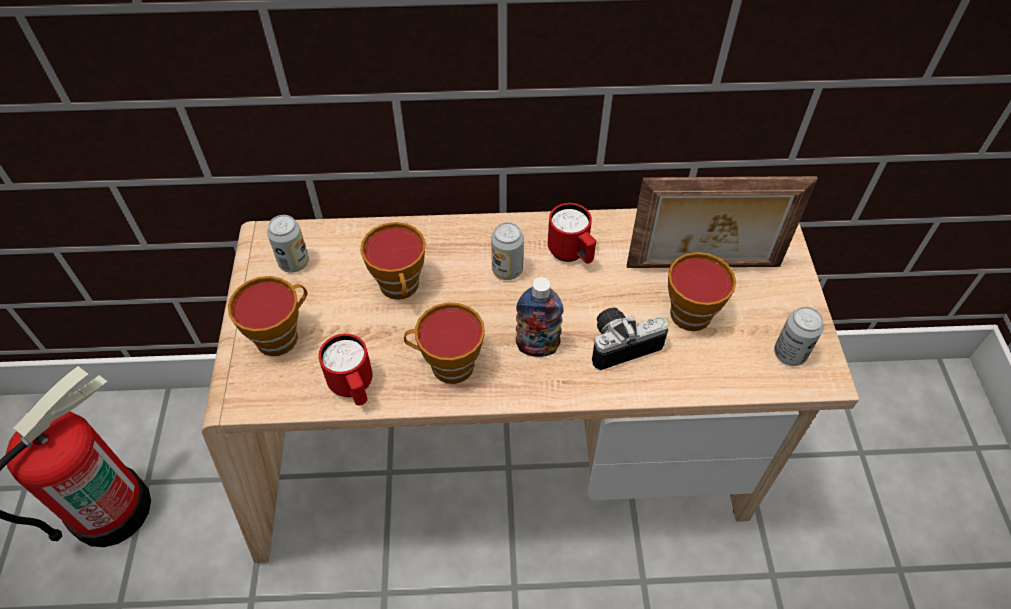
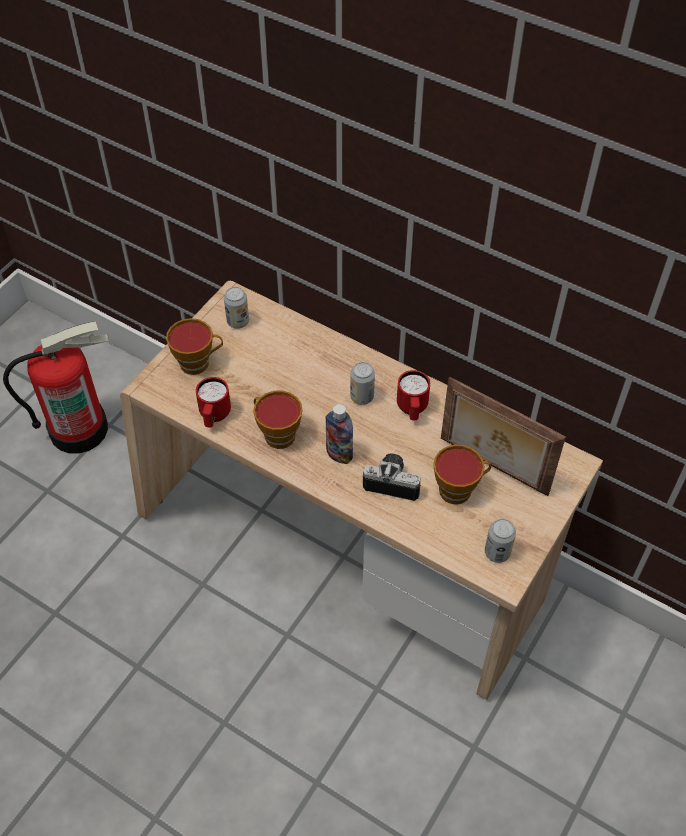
camera: 35 degrees right, 0 degrees up
(401, 287) = (288, 372): cup -> none

